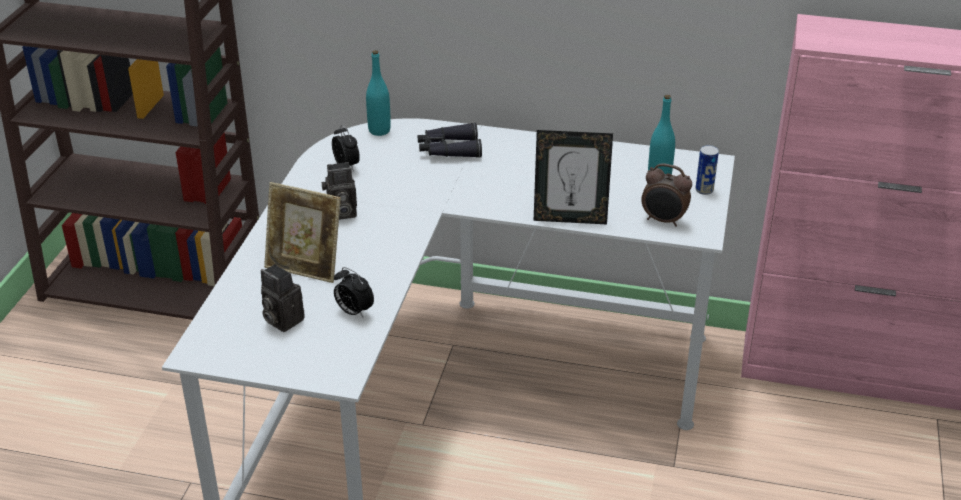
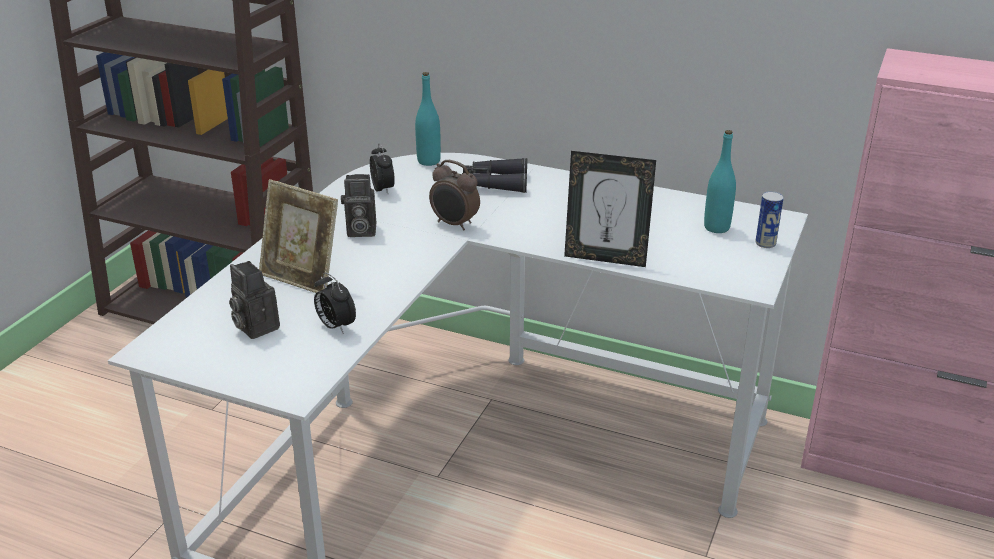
camera: 10 degrees right, 5 degrees down
(663, 220) = (711, 269): alarm clock -> alarm clock (454, 224)

